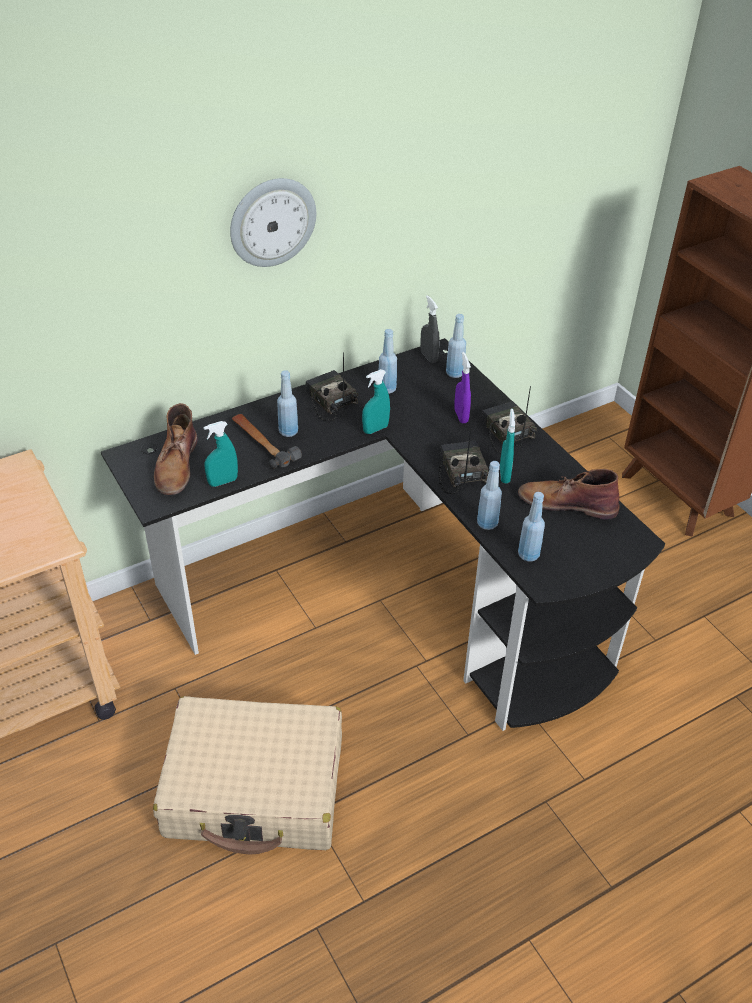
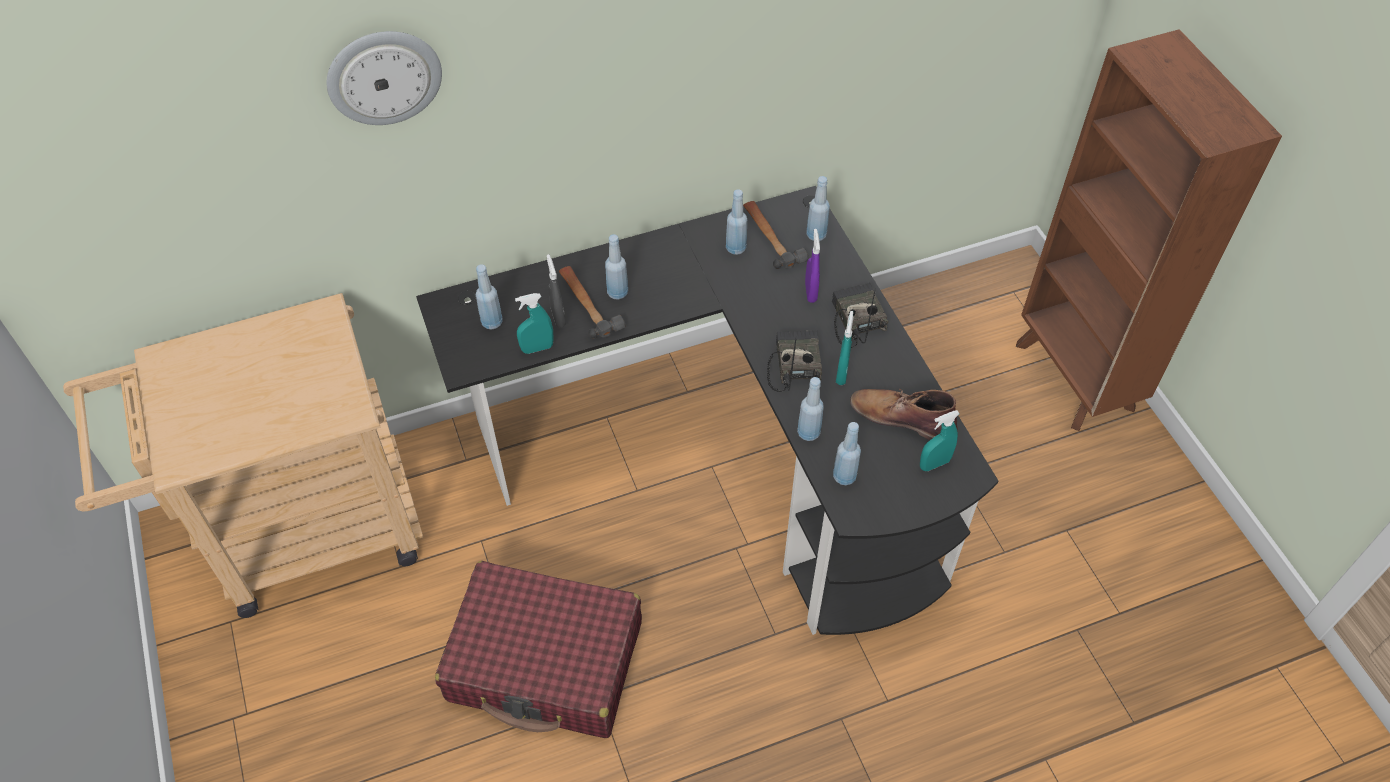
camera: 10 degrees right, 10 degrees up
(176, 465) = (492, 322): brown boot -> blue bottle
(255, 788) = (546, 662): beige suitcase -> red suitcase
(272, 222) = (610, 73): wall clock -> wall clock (384, 76)
(329, 401) = (669, 257): radio -> none
(375, 429) = (712, 299): turquoise spray bottle -> turquoise spray bottle (934, 464)
(415, 378) = (770, 237): none -> hammer
(428, 357) = (791, 209): grey spray bottle -> grey spray bottle (558, 317)

